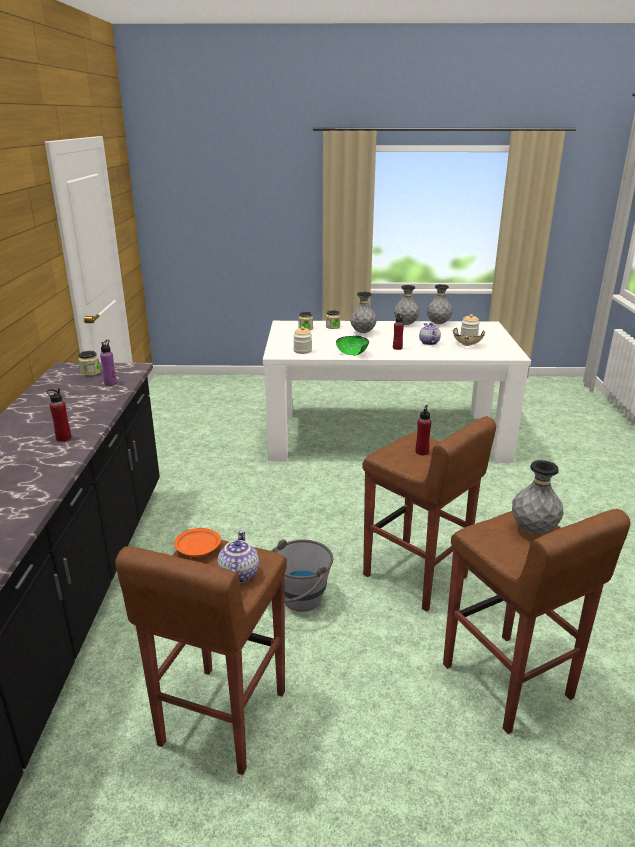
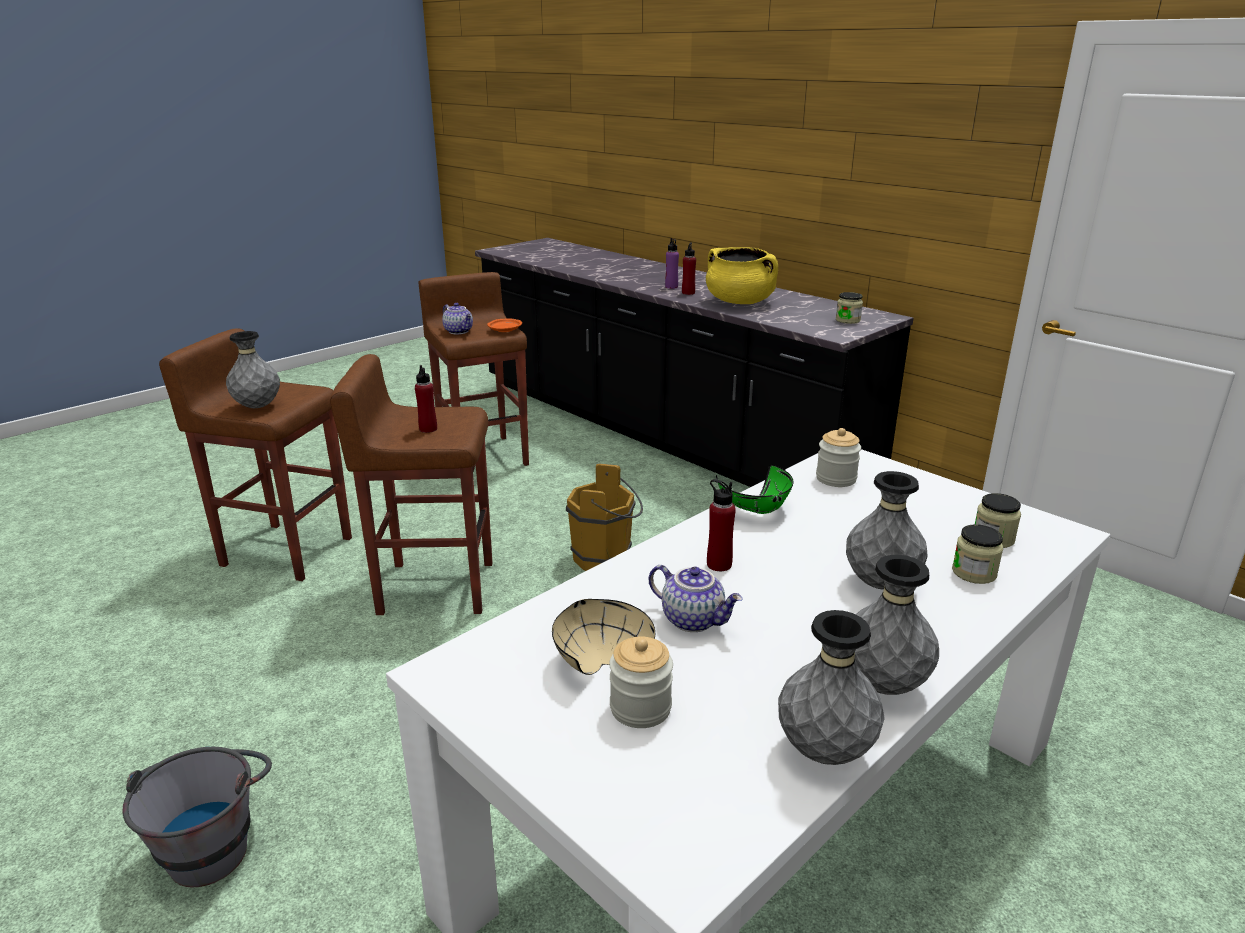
camera: 135 degrees right, 0 degrees up
(75, 412) = (740, 302): none -> yellow cooking pot
(110, 383) = (796, 320): purple bottle -> purple bottle (671, 287)
(296, 539) = (606, 559): none -> brown bucket
(296, 602) = (524, 517): grey bucket -> grey bucket (214, 842)

